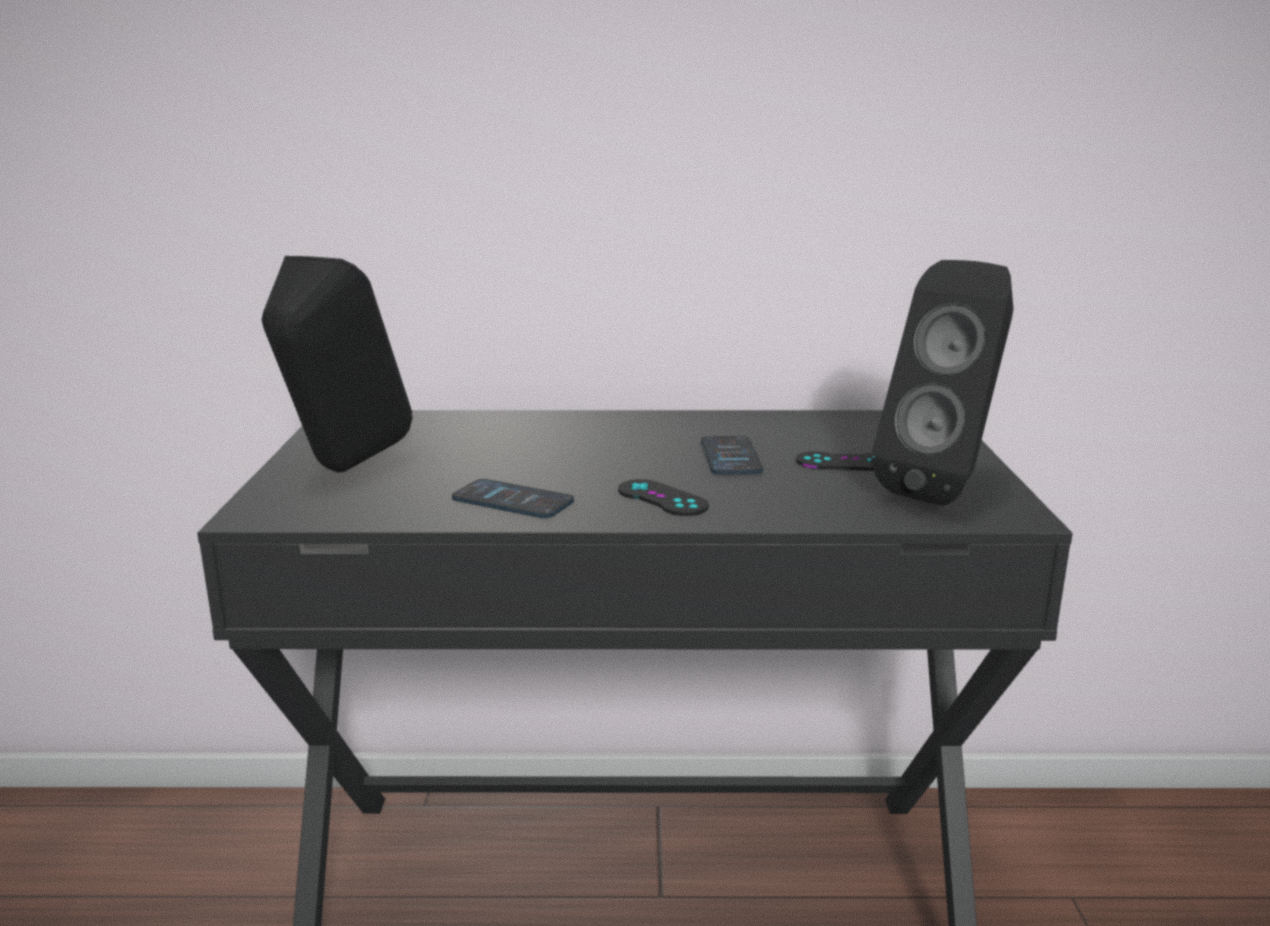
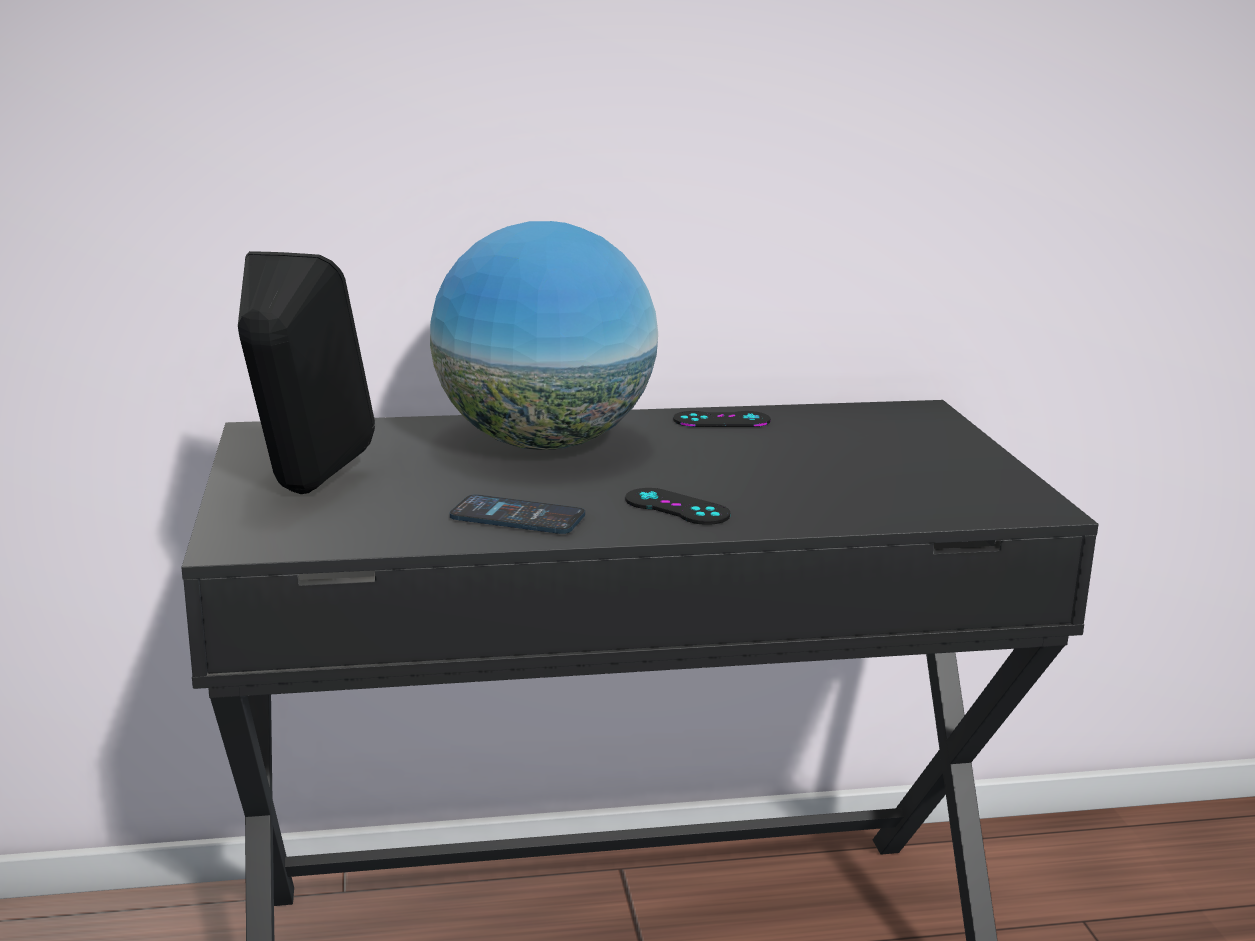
camera: 10 degrees left, 0 degrees up
(571, 436) = (544, 443): none -> globe
(730, 457) = (729, 460): phone -> none
(845, 462) = (852, 461): black game controller -> black game controller (721, 420)
(944, 490) = (962, 486): black speaker -> none

